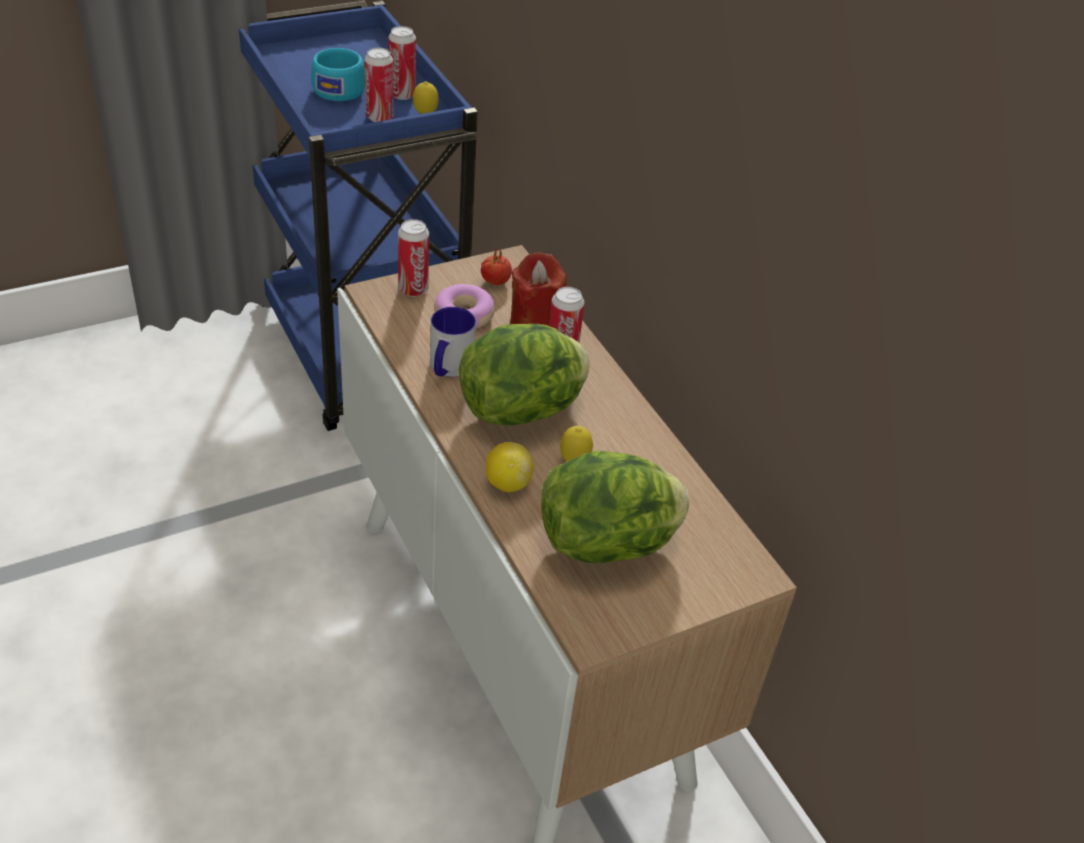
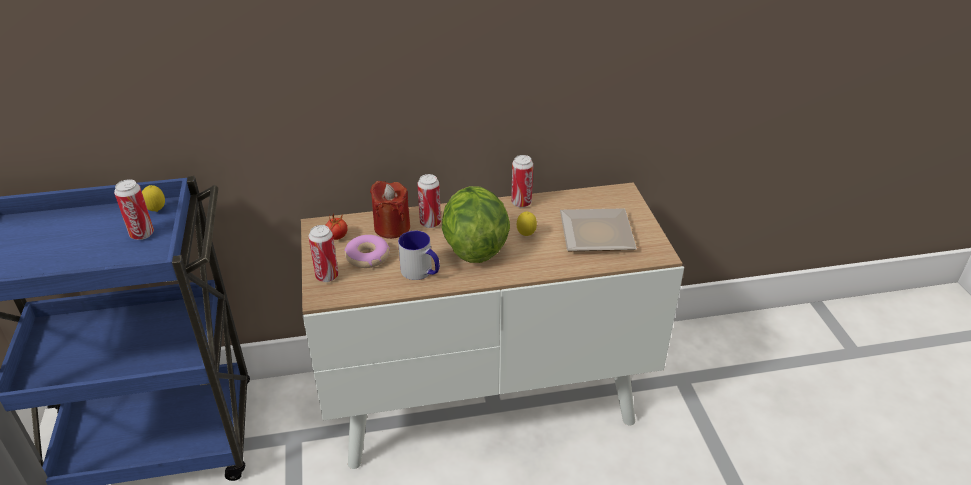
camera: 70 degrees left, 5 degrees down
(341, 88) = (77, 249): turquoise cup -> none
(402, 94) = (115, 218): can -> can (521, 203)
(507, 483) = (537, 264): lemon -> none
(608, 544) = (594, 235): lettuce -> plate

